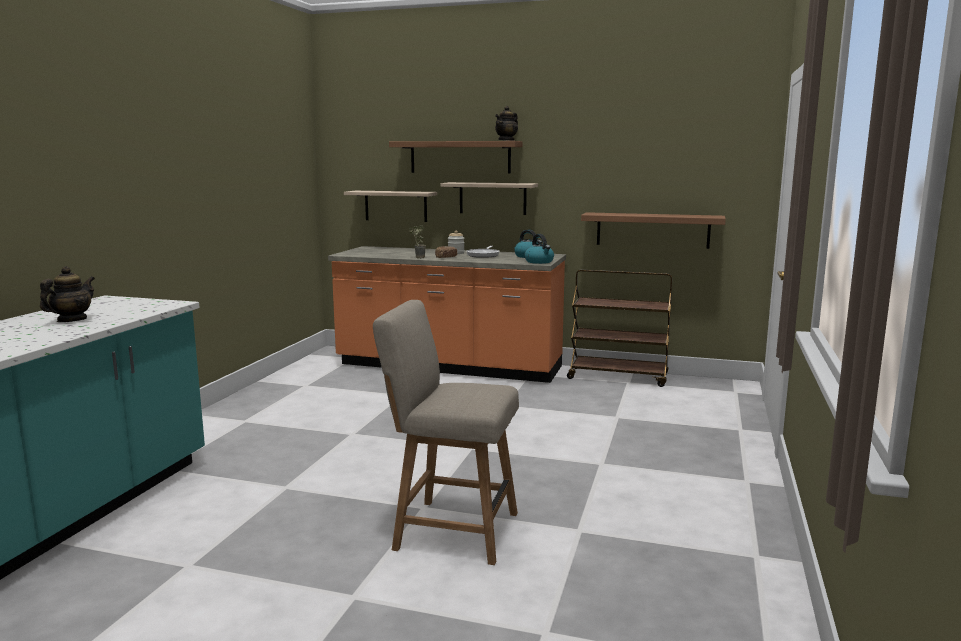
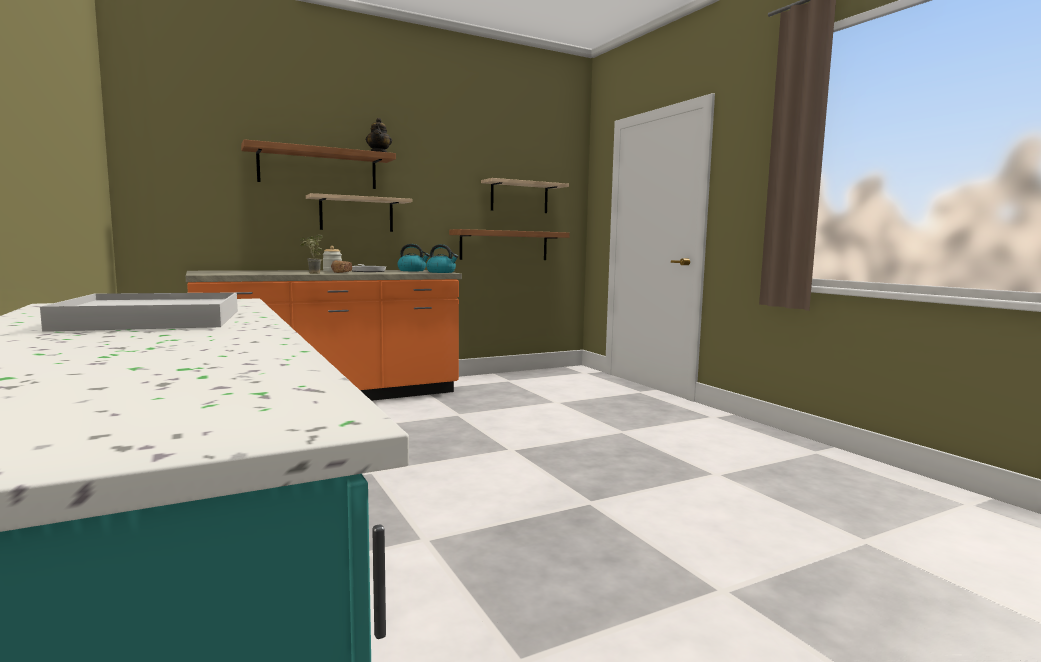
camera: 45 degrees left, 5 degrees down
(71, 320) = (153, 320): teapot -> white tray
(395, 206) = (235, 220): shelf -> shelf (519, 197)
(450, 530) = (650, 509): beige chair -> none
(618, 377) = (493, 378): brown cart -> none

